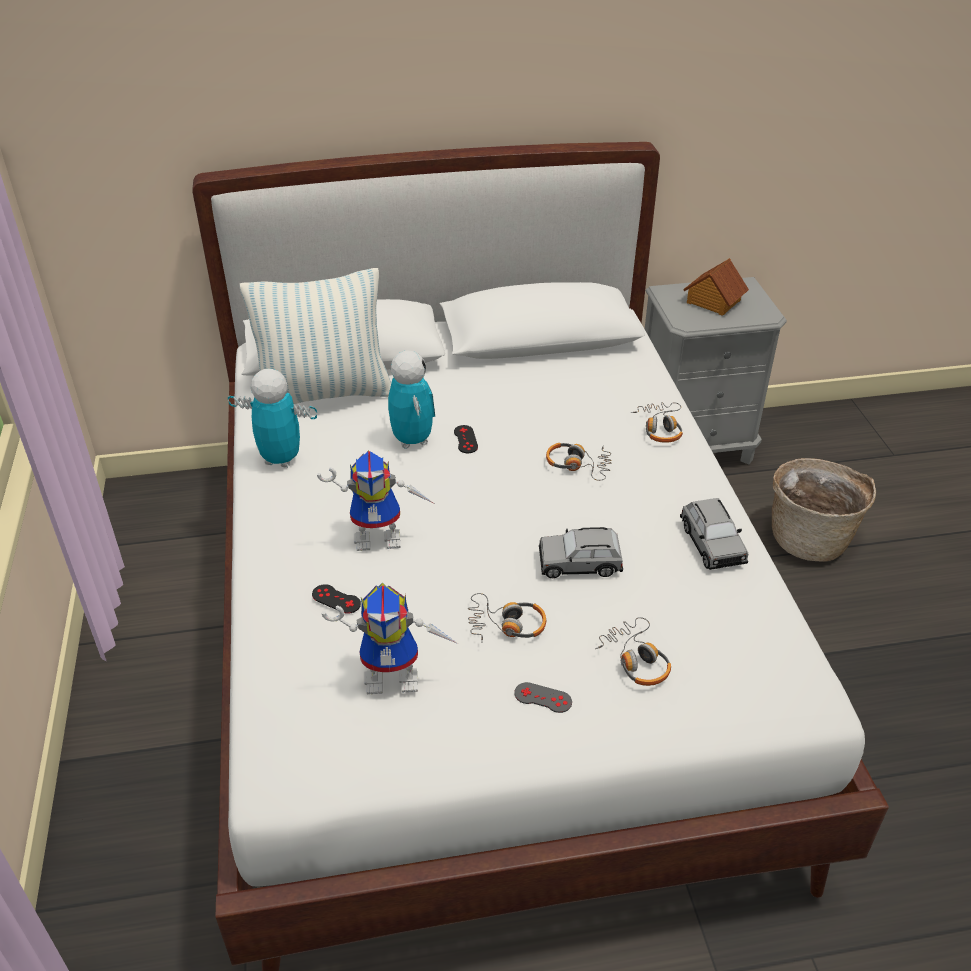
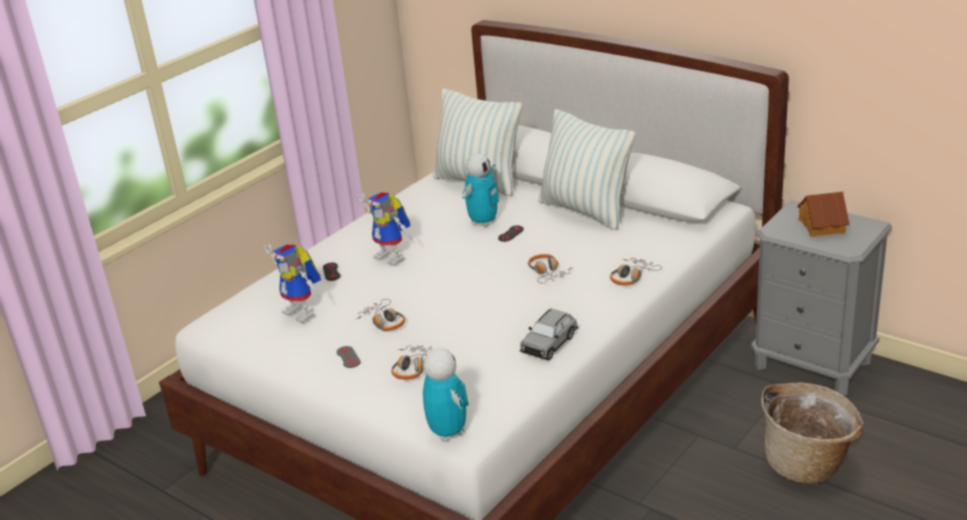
camera: 50 degrees right, 10 degrees down
(281, 459) = (408, 203): toy robot -> toy robot (448, 432)
(498, 376) = (585, 210): none -> pillow
(579, 563) = (464, 316): grey toy car -> none

